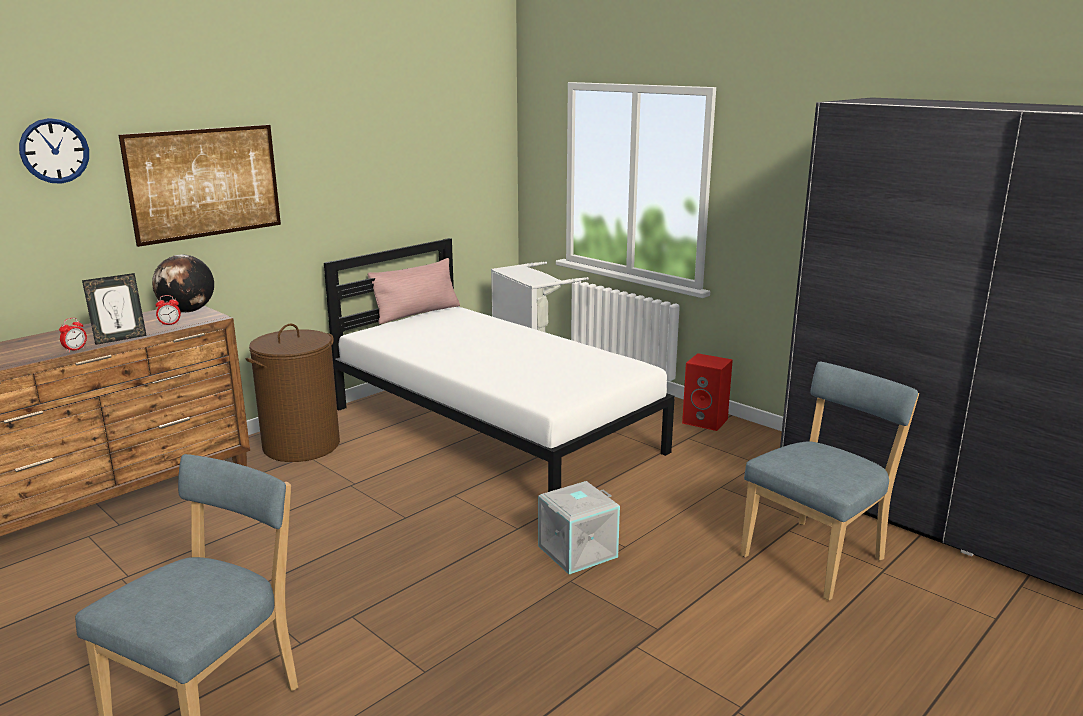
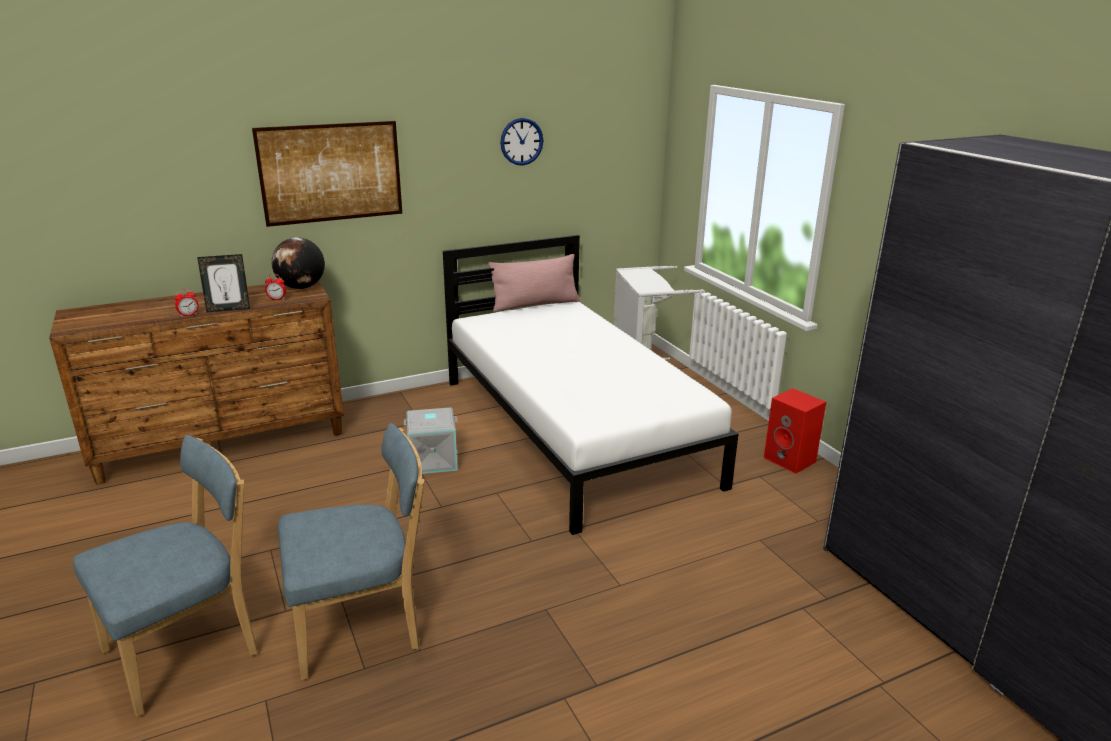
camera: 20 degrees right, 5 degrees up
(54, 151) = (195, 141): wall clock -> wall clock (521, 141)
(301, 445) = (400, 415): brown laundry basket -> none
(577, 550) = (572, 578): grey storage box -> grey storage box (433, 460)
(817, 556) = (816, 646): blue chair -> blue chair (362, 626)

